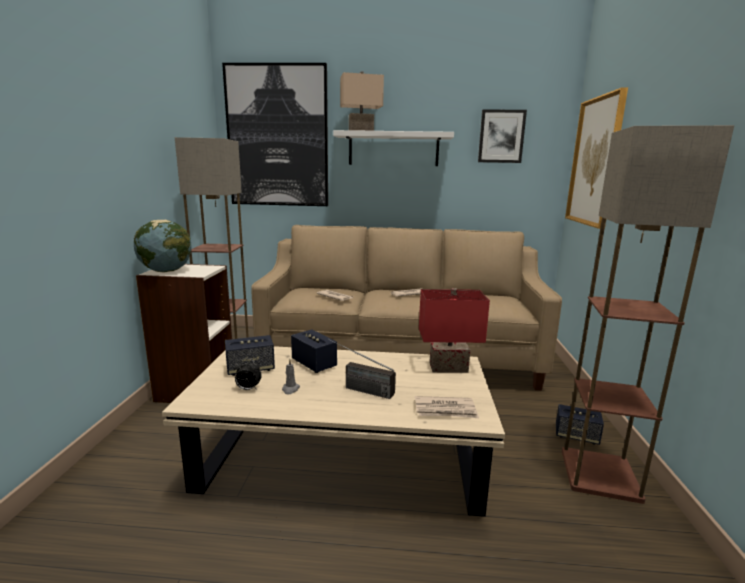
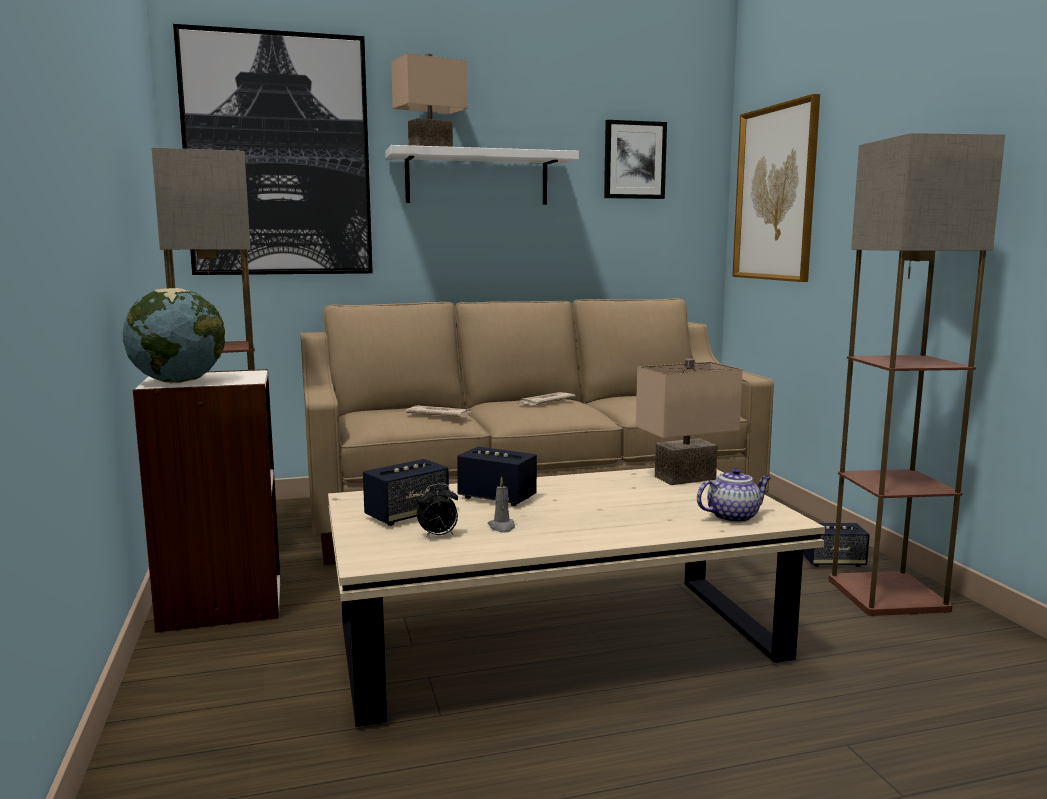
camera: 20 degrees left, 5 degrees down
(357, 388) = (594, 513): radio -> none
(445, 410) = (733, 517): newspaper -> teapot
(448, 368) = (685, 479): red table lamp -> beige table lamp

